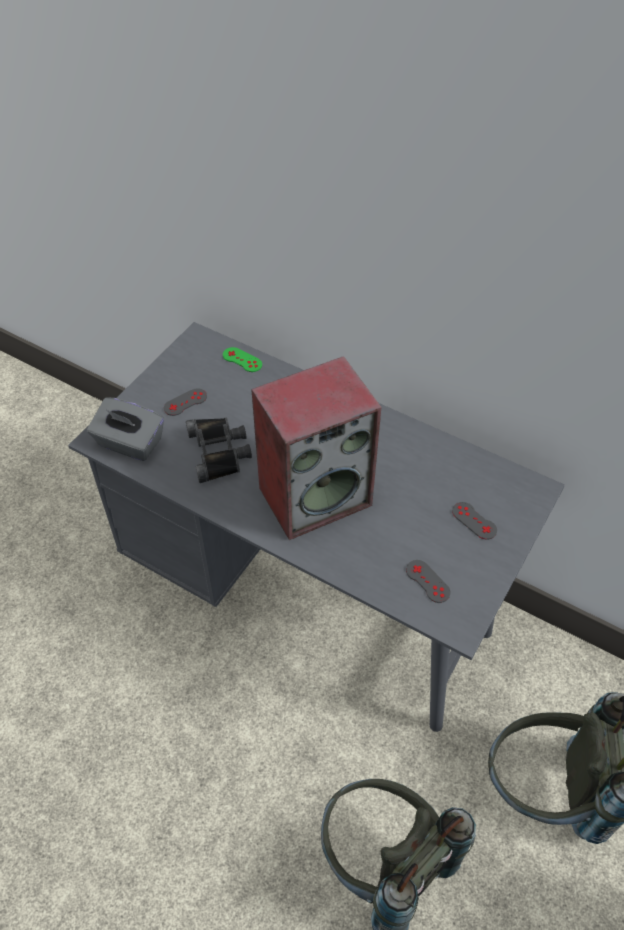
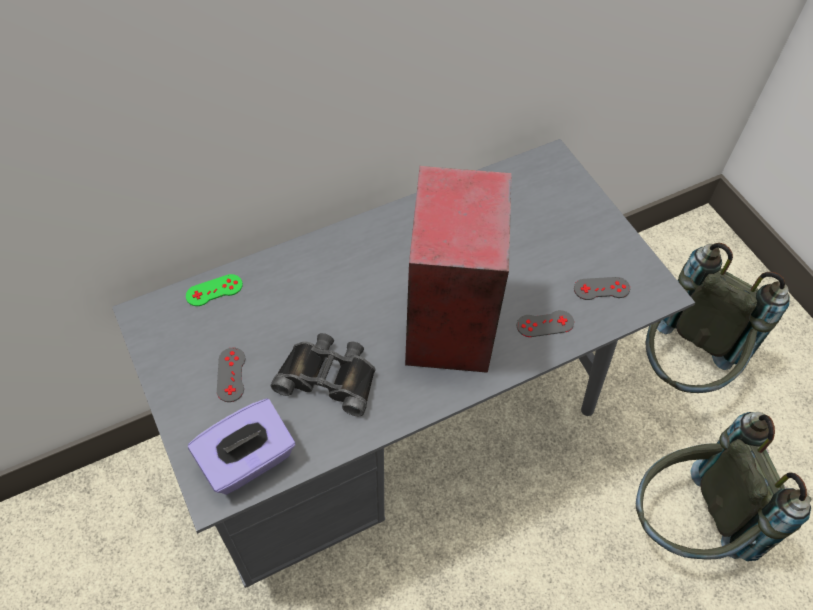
camera: 60 degrees left, 5 degrees up
(129, 443) = (248, 461): grey tissue box -> purple tissue box
(474, 520) = (558, 219): grey game controller -> grey game controller (545, 324)

